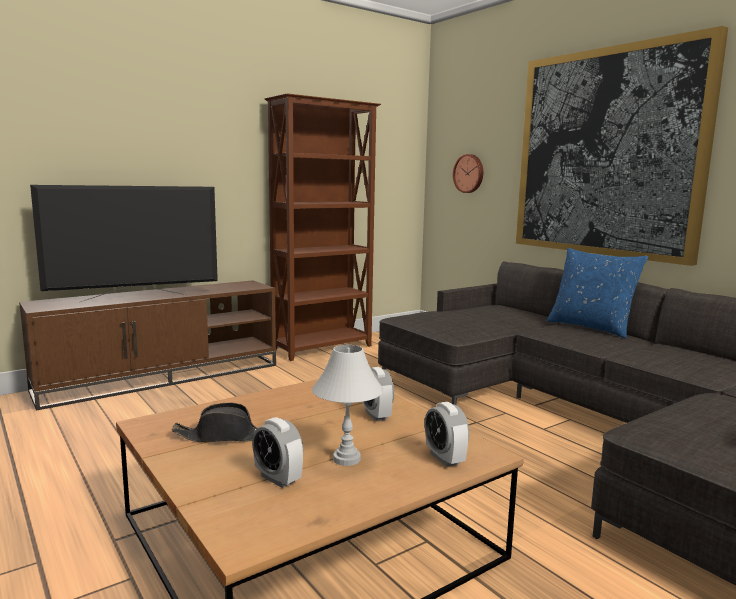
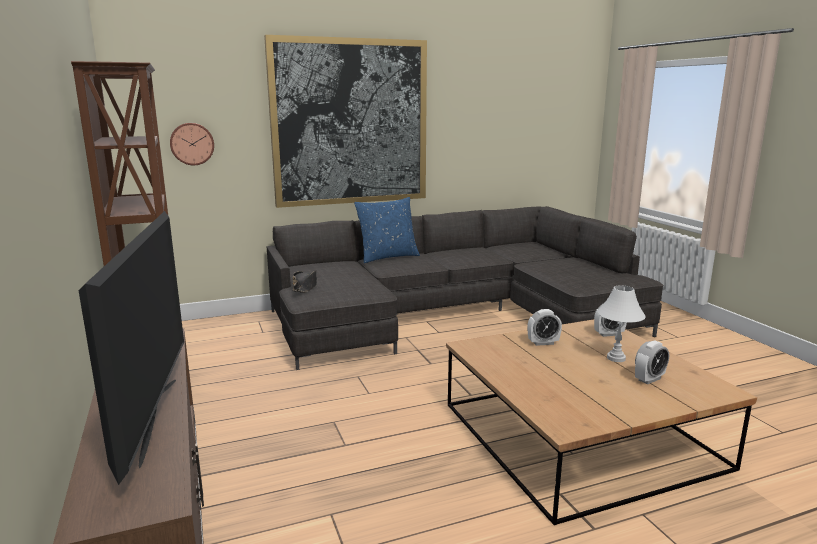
camera: 75 degrees left, 5 degrees up
(225, 436) = (586, 394): black hat -> black hat (305, 287)

